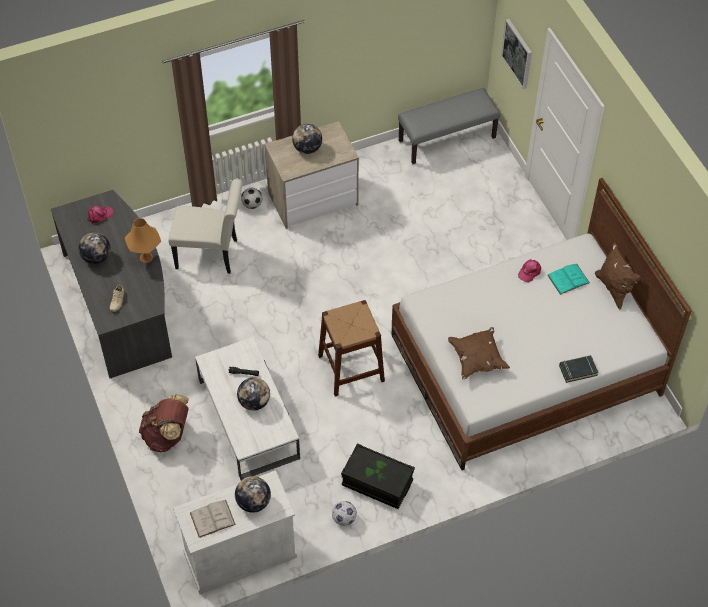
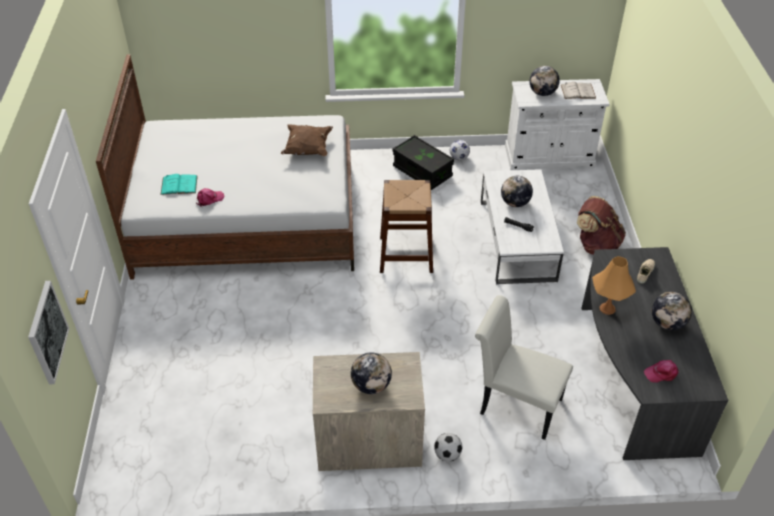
camera: 160 degrees left, 10 degrees down
(447, 138) = (157, 473): grey bench -> none
(578, 370) = (229, 123): black book -> none
(613, 289) = (146, 168): brown pillow -> none

